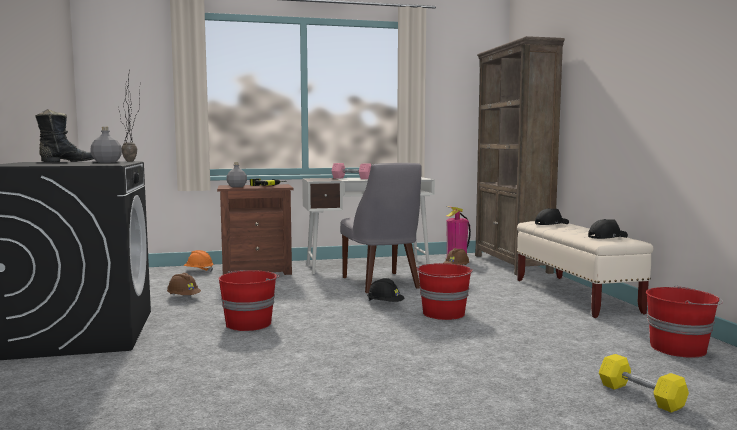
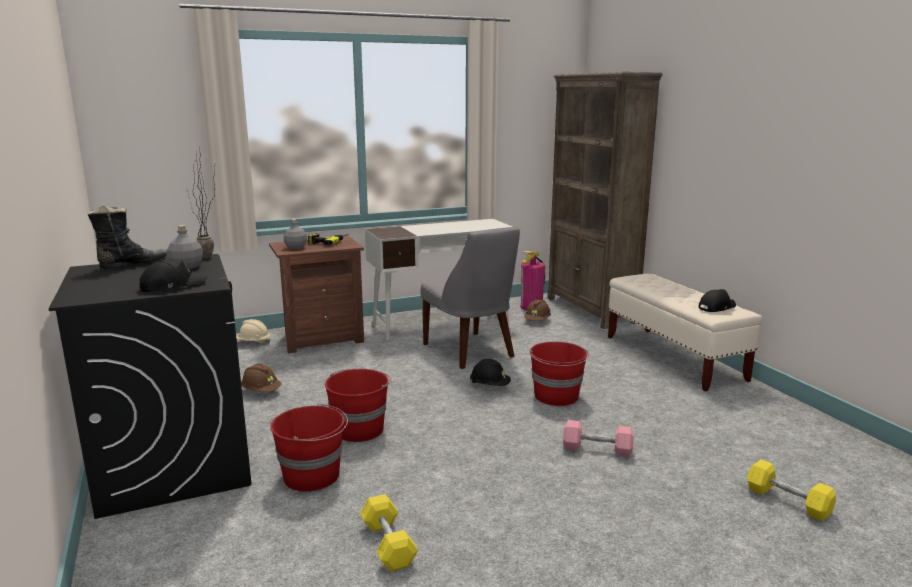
camera: 10 degrees left, 10 degrees up
(198, 271) = (253, 343): orange hard hat -> beige hard hat
(221, 394) = (388, 544): none -> yellow dumbbell
(352, 178) = (422, 228): pink dumbbell -> pink dumbbell (597, 449)
(551, 224) = (647, 282): black cap -> black cap (172, 286)
(679, 348) = (797, 430): red bucket -> red bucket (313, 475)

